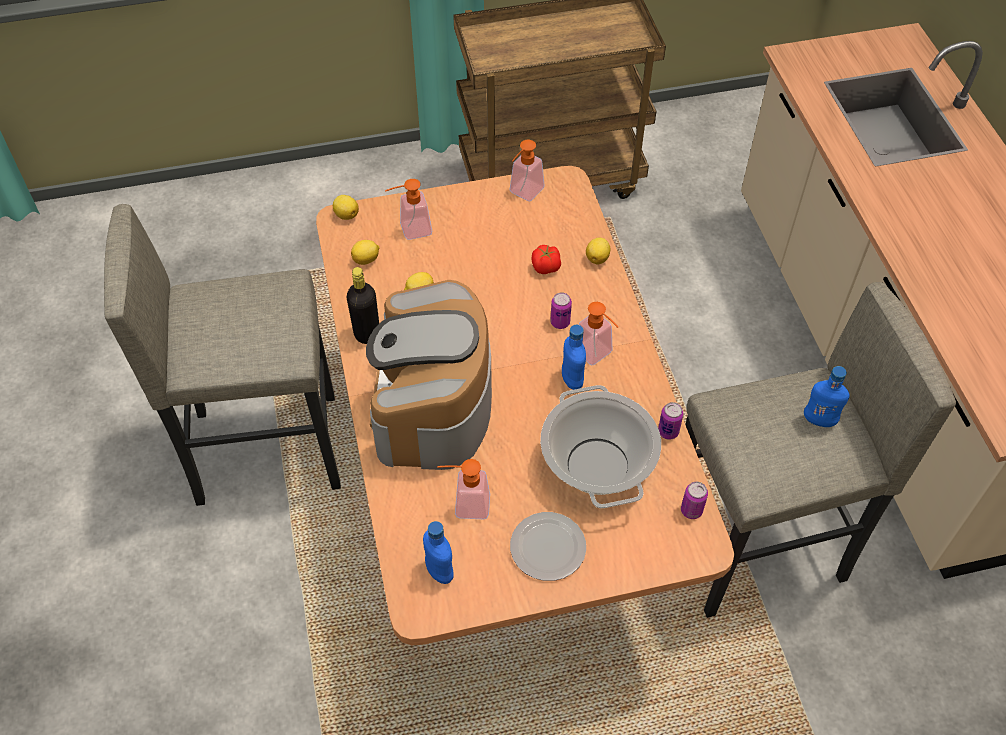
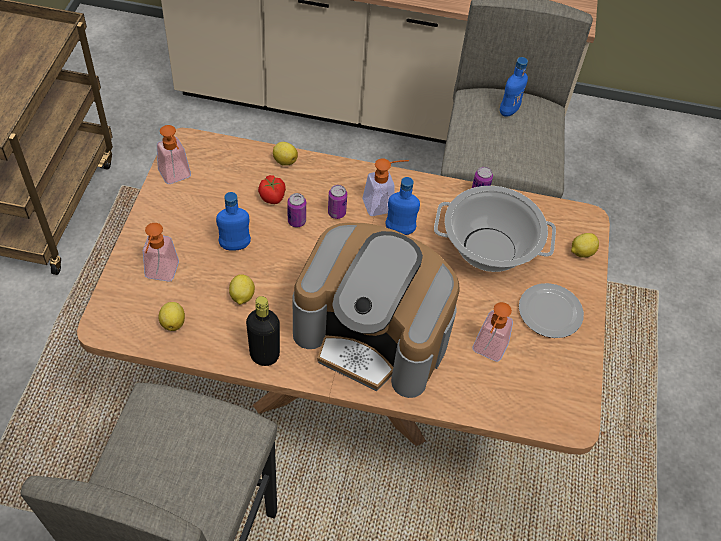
camera: 70 degrees left, 0 degrees up
(346, 215) = (102, 318): lemon -> lemon (581, 252)
(439, 571) = (543, 394): blue bottle -> blue bottle (235, 246)
(691, 510) = (553, 212): can -> can (296, 221)

